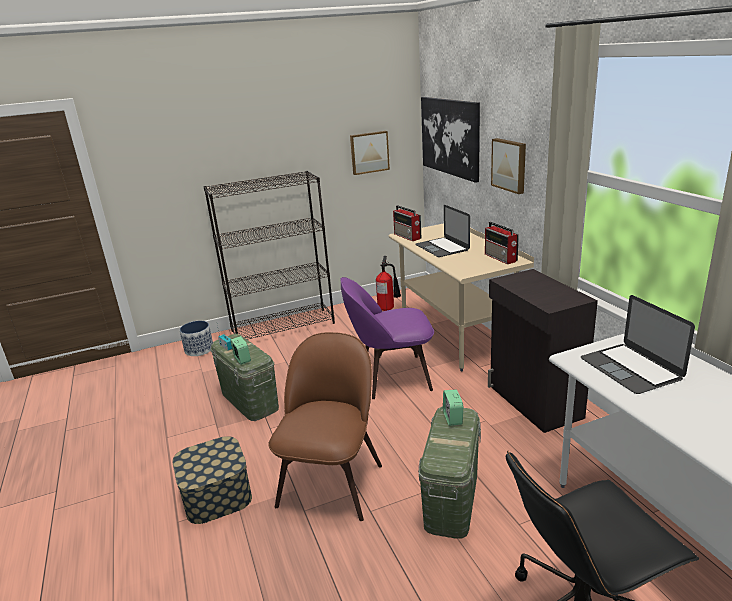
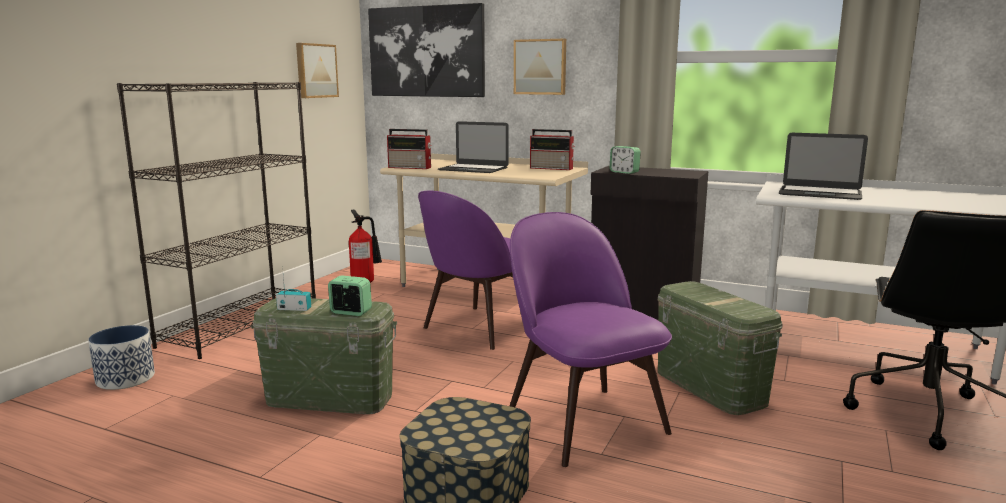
camera: 45 degrees left, 10 degrees down
(332, 481) = (582, 421): brown chair -> purple chair
(452, 418) = (691, 289): alarm clock -> alarm clock (624, 172)

